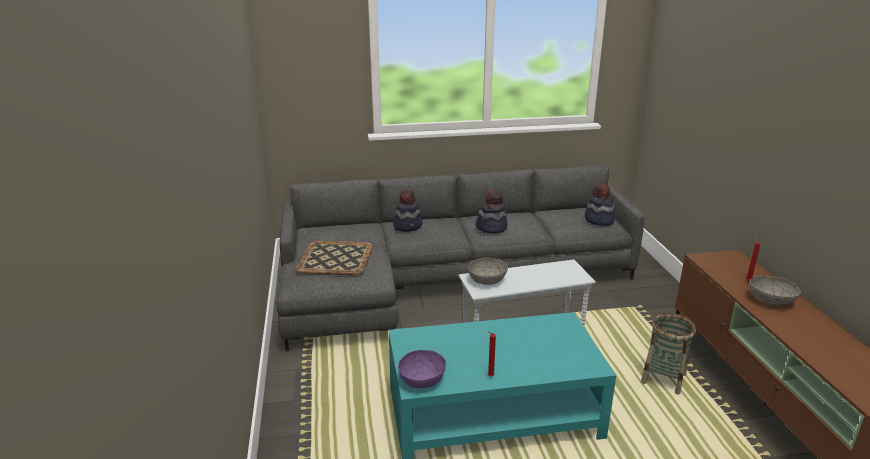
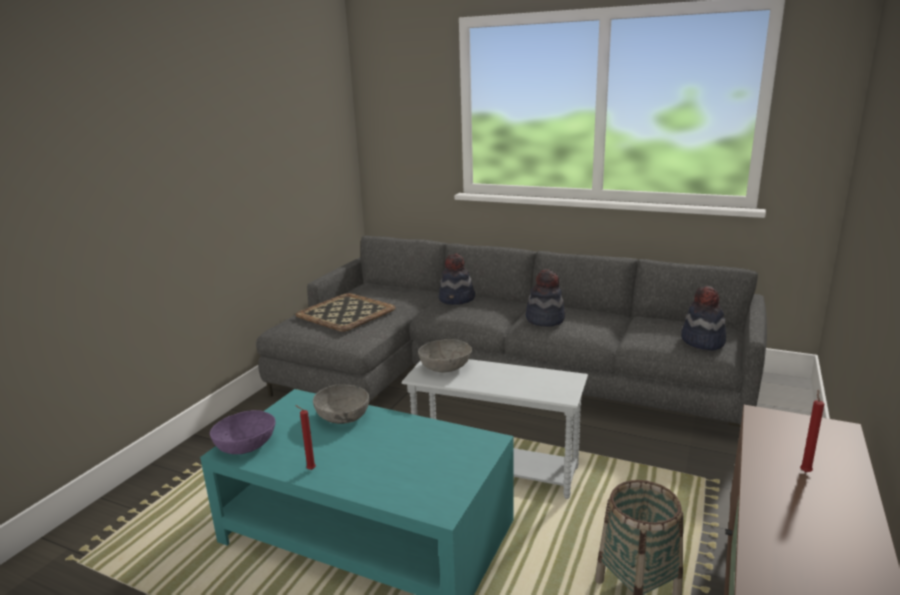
camera: 35 degrees right, 5 degrees down
(771, 300) = (808, 514): grey bowl -> grey bowl (343, 417)

